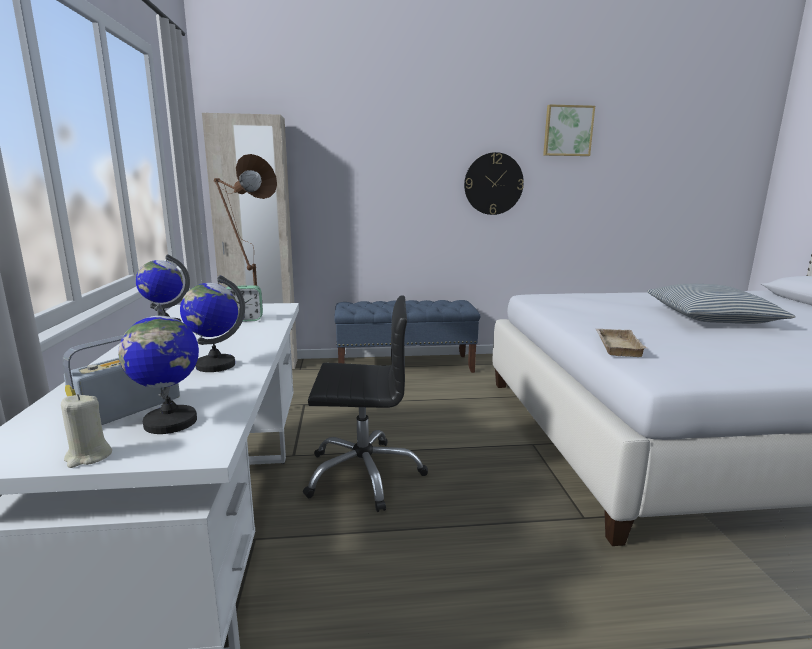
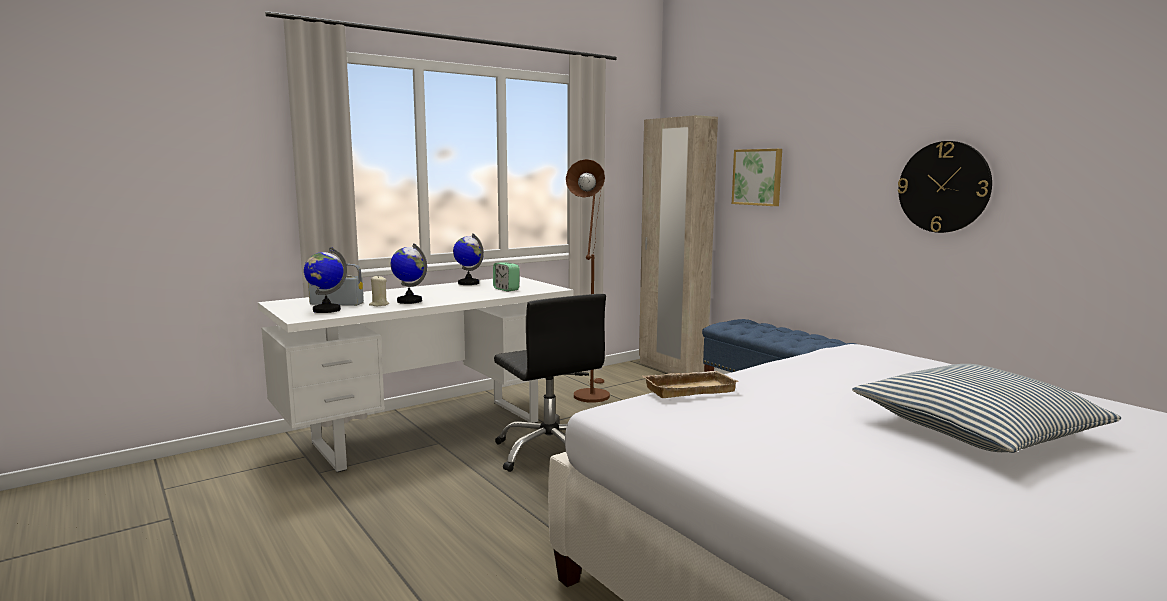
camera: 60 degrees right, 5 degrees down
(88, 456) = (286, 309): beige candle -> beige candle (379, 305)
(567, 131) = (1082, 99): picture -> picture (758, 177)

